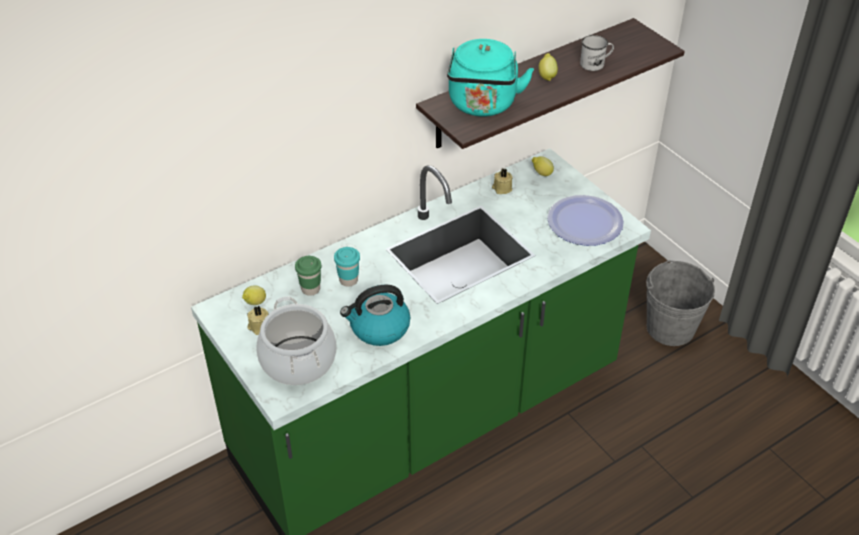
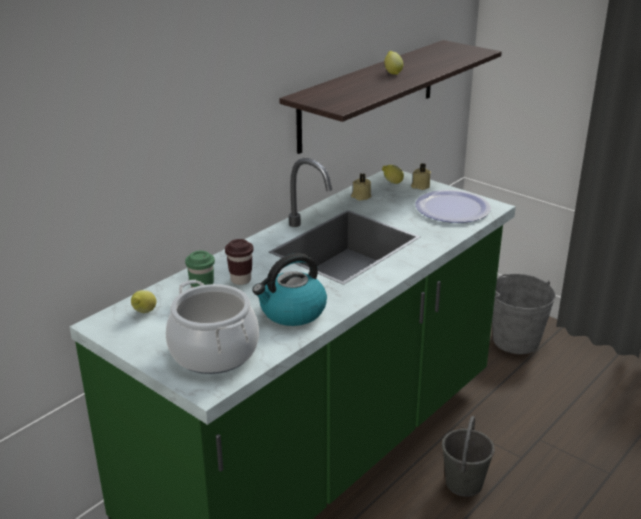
camera: 15 degrees left, 15 degrees down
(259, 327) = (156, 331): beige candle -> beige candle (420, 186)
(348, 280) = (241, 280): turquoise cup -> brown cup
(482, 105) = (345, 93): turquoise kettle -> none
(549, 475) = (464, 483): none -> grey bucket
(595, 63) = (431, 63): white mug -> none

